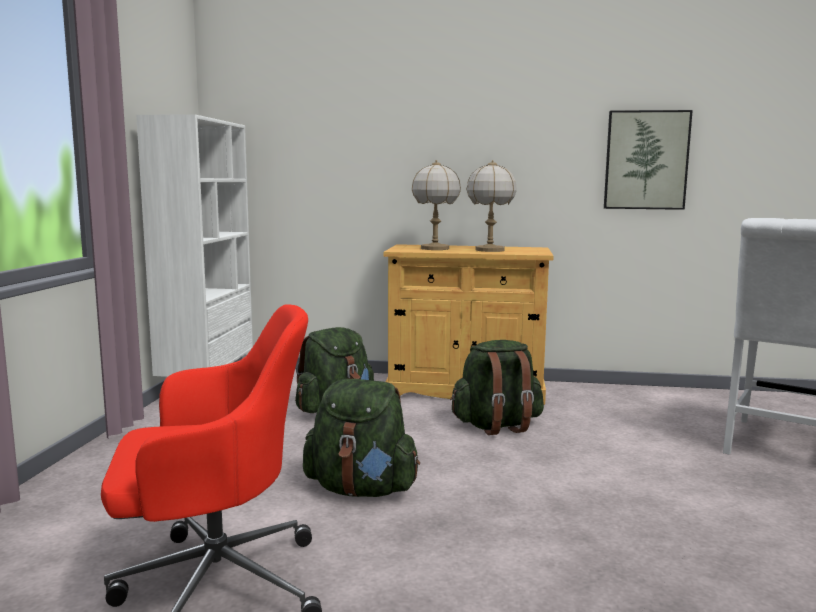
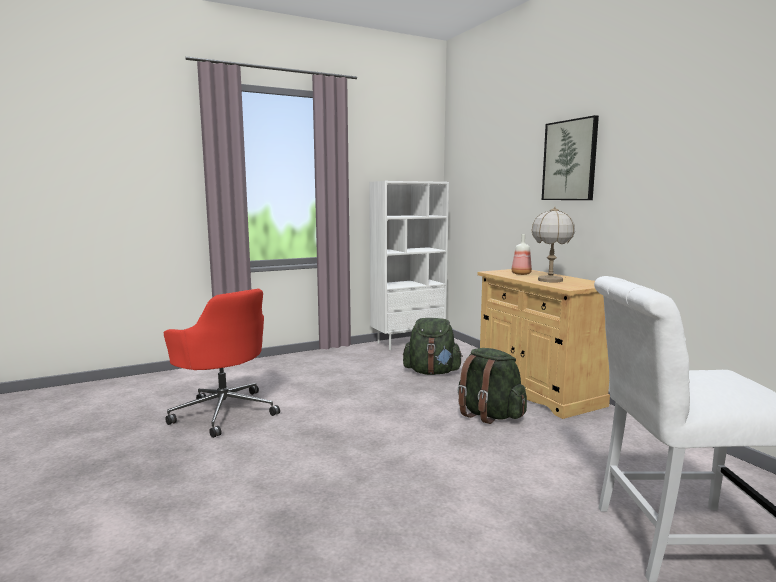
camera: 55 degrees right, 0 degrees up
(362, 489) = (342, 408): green backpack -> none
(435, 248) = (521, 274): table lamp -> bottle
(646, 160) = (718, 206): picture -> picture (570, 160)

